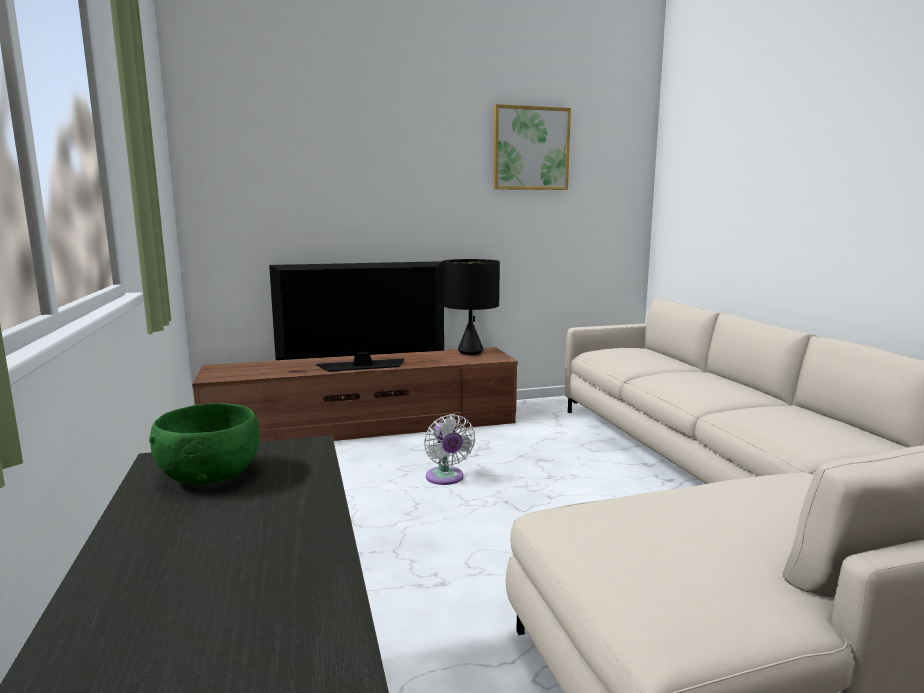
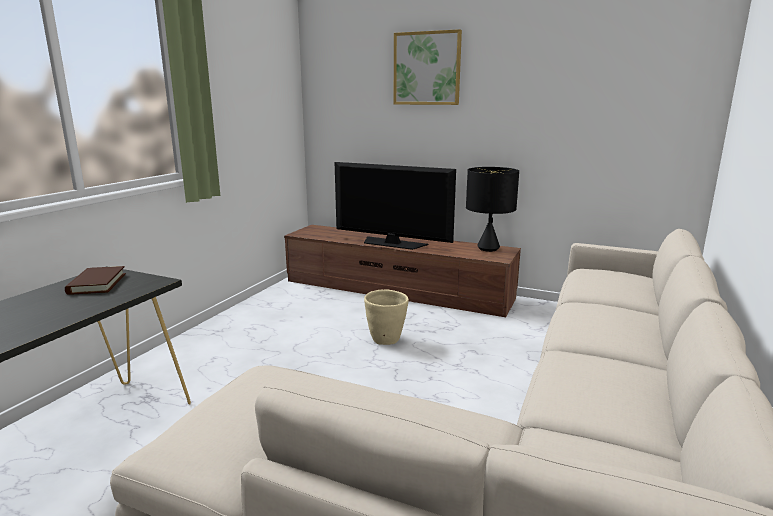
camera: 40 degrees right, 5 degrees up
(209, 475) = (97, 283): green bowl -> brown book
(446, 478) = (386, 340): white fan -> beige planter
(530, 148) = (574, 65): picture -> picture (427, 68)

